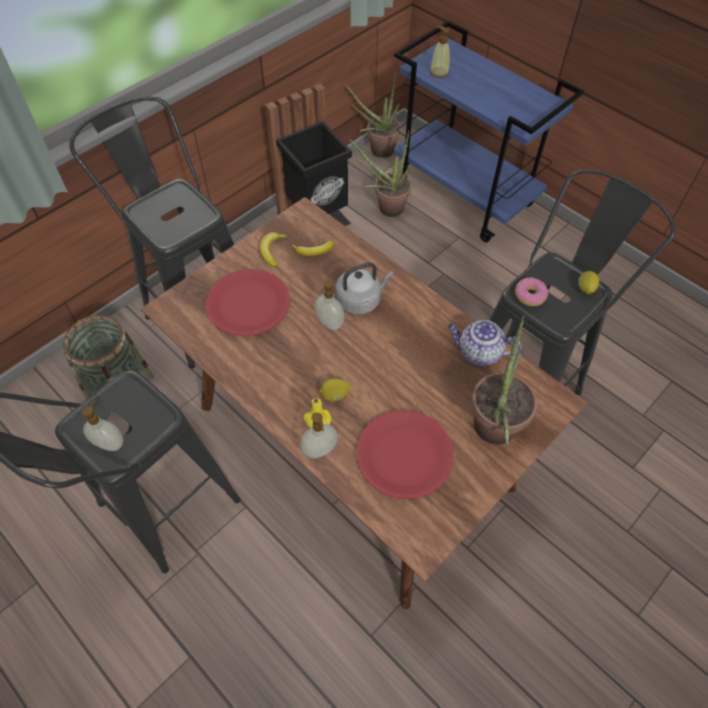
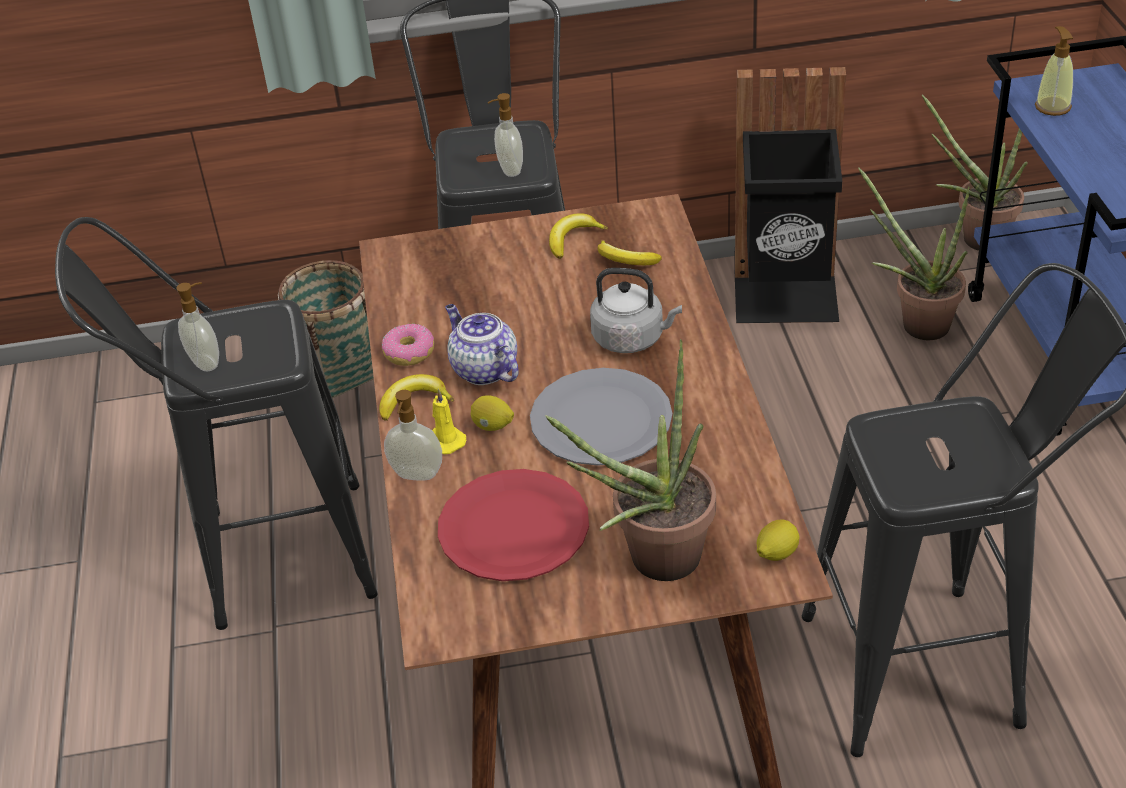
camera: 40 degrees right, 15 degrees down
(248, 304) = (486, 285): red plate -> none
(275, 403) = (414, 402): none -> banana
(329, 323) = (564, 347): soap dispenser -> soap dispenser (509, 170)
(390, 360) = (601, 420): none -> grey plate
(478, 353) = (731, 465): teapot -> teapot (483, 369)
(530, 296) = (889, 436): donut -> donut (409, 352)
(585, 289) = (991, 464): lemon -> lemon (776, 553)

